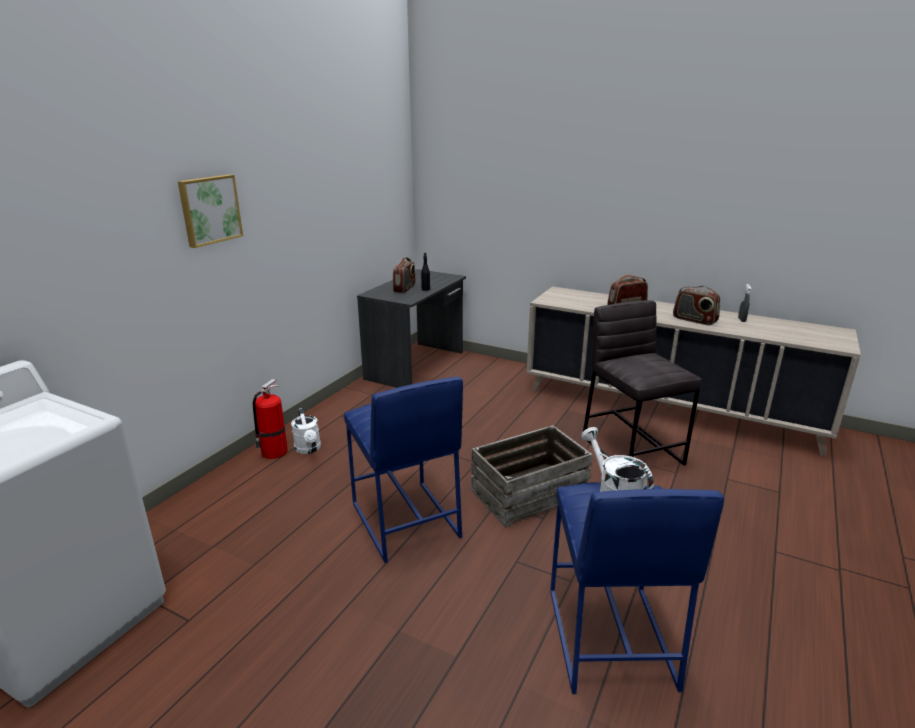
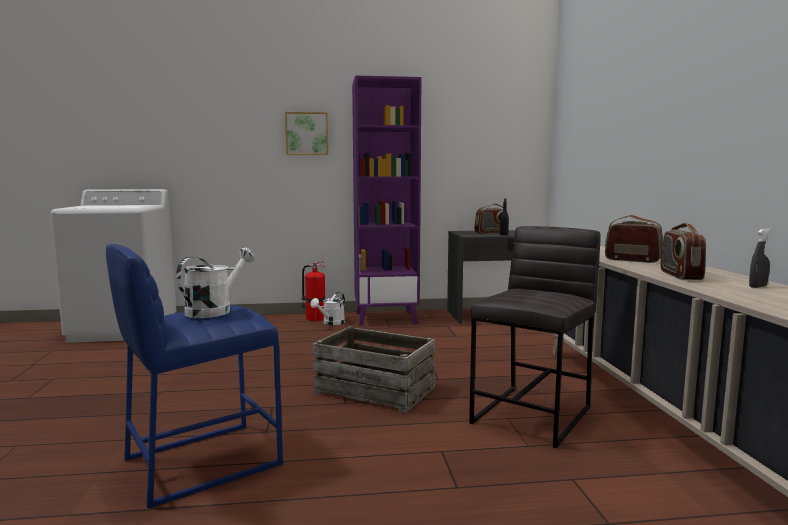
camera: 55 degrees right, 15 degrees down
(339, 415) = (386, 318): none -> purple bookcase
(404, 520) = (282, 364): blue stool -> none

